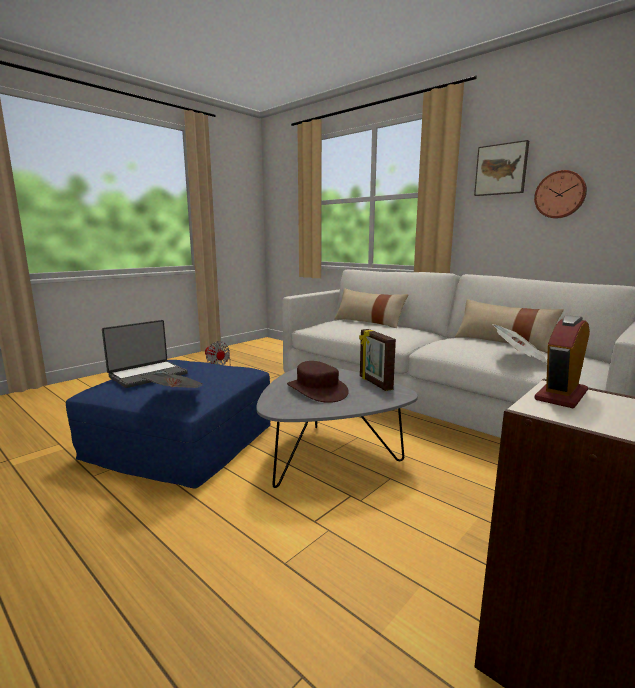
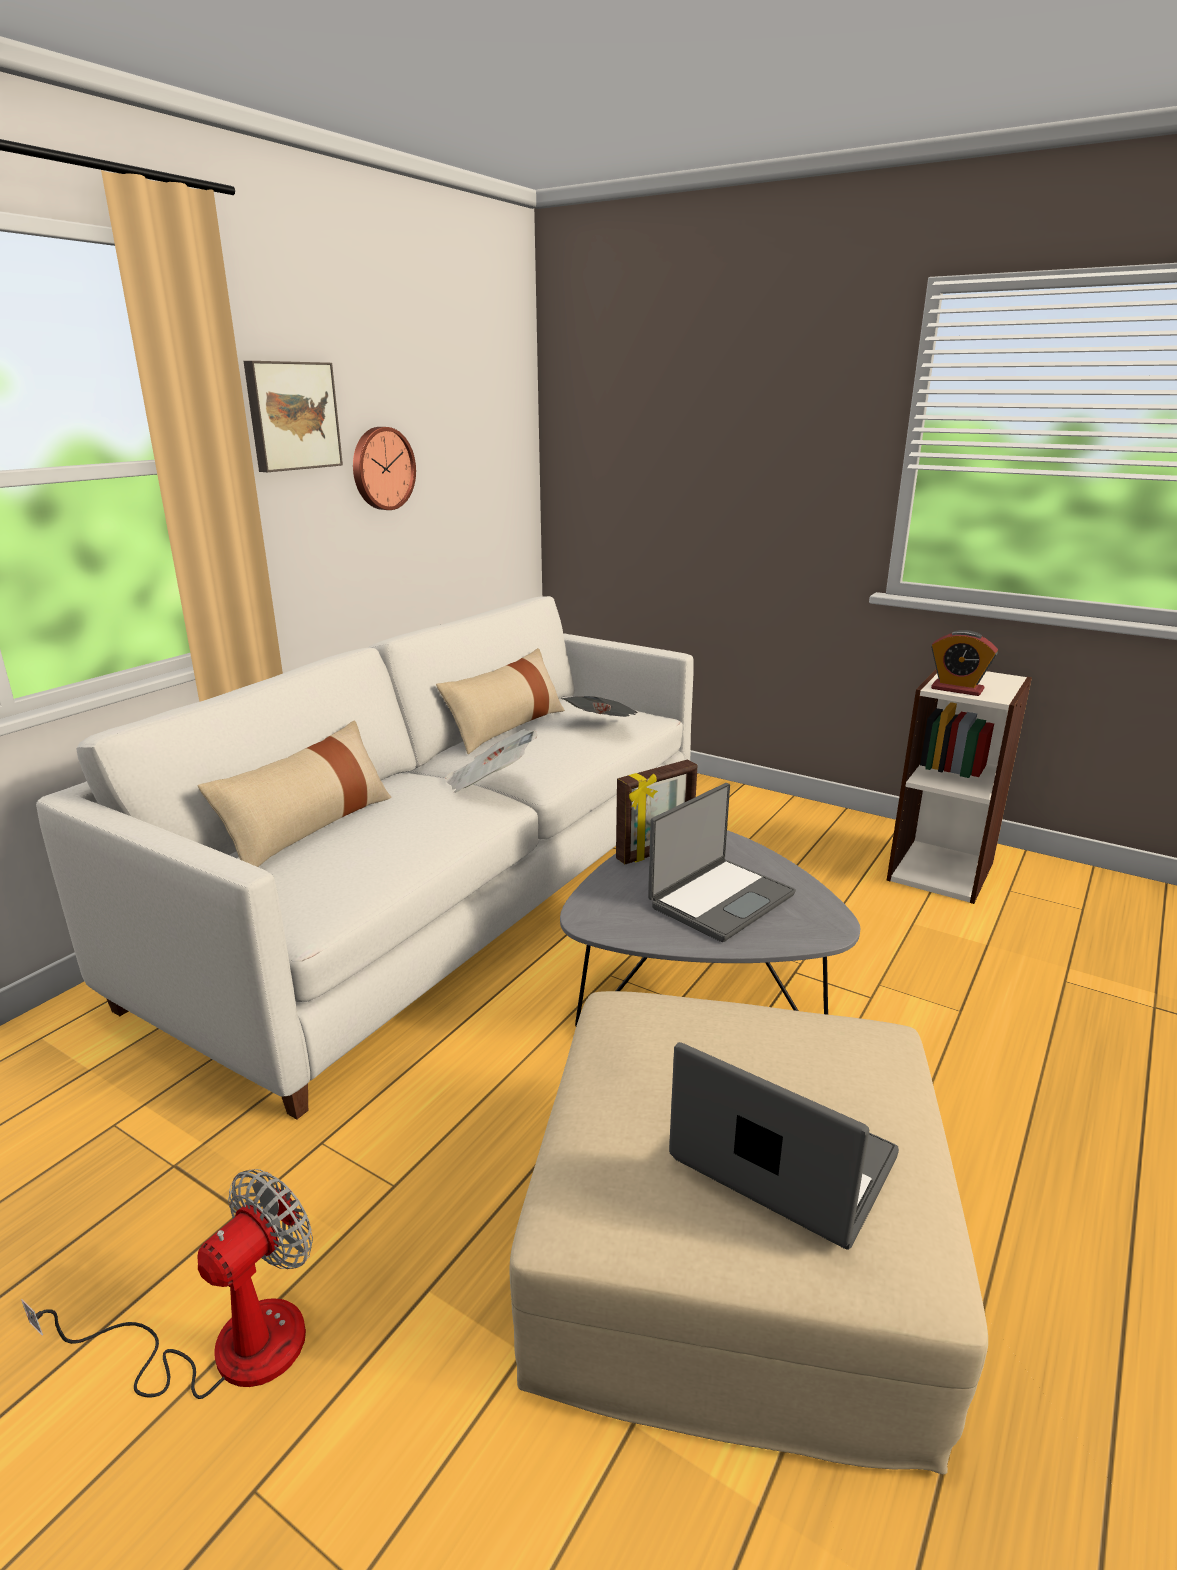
camera: 100 degrees left, 10 degrees up
(176, 397) = (879, 1049): newspaper -> newspaper (489, 783)
(180, 442) = (733, 1254): blue ottoman -> beige ottoman
(317, 390) = (720, 900): brown hat -> laptop

